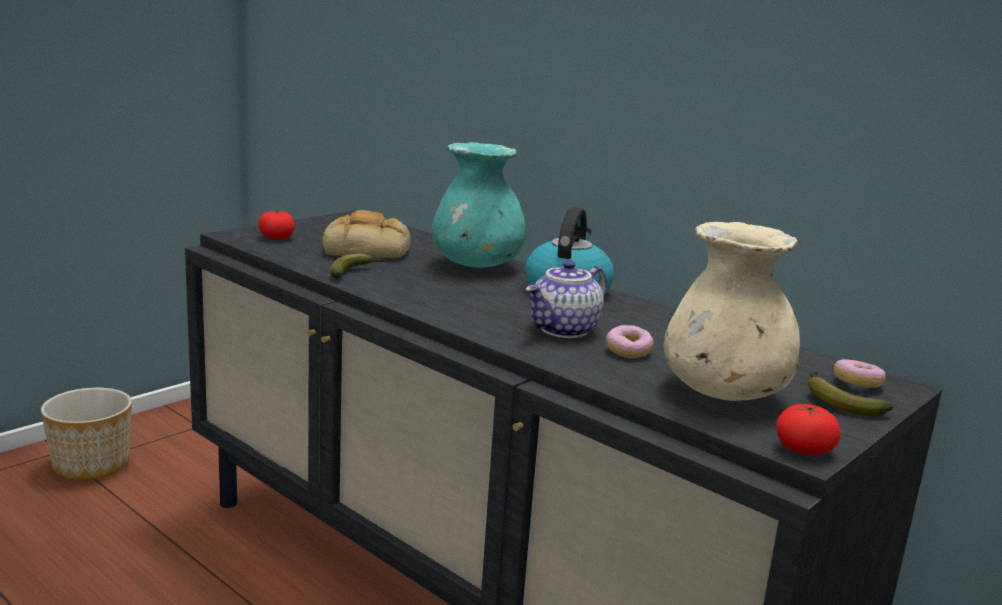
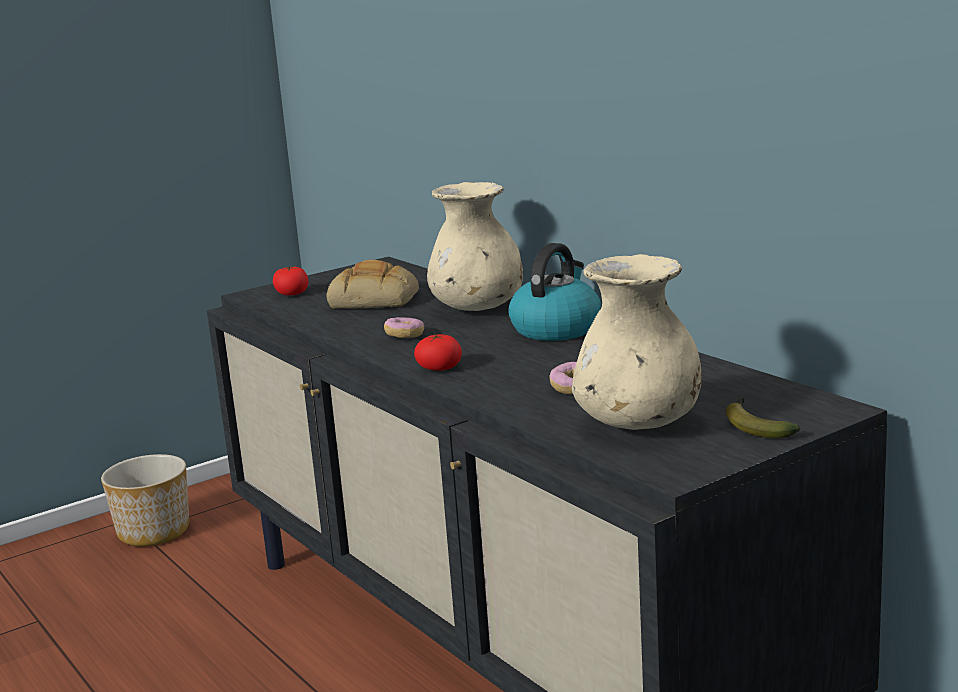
camera: 15 degrees right, 0 degrees up
(355, 272) = (350, 325): banana -> none
(476, 266) = (477, 309): turquoise vase -> beige vase
(564, 330) = (523, 370): teapot -> none
(803, 449) = (677, 471): tomato -> tomato (439, 368)
(857, 384) = (793, 408): donut -> donut (405, 336)

